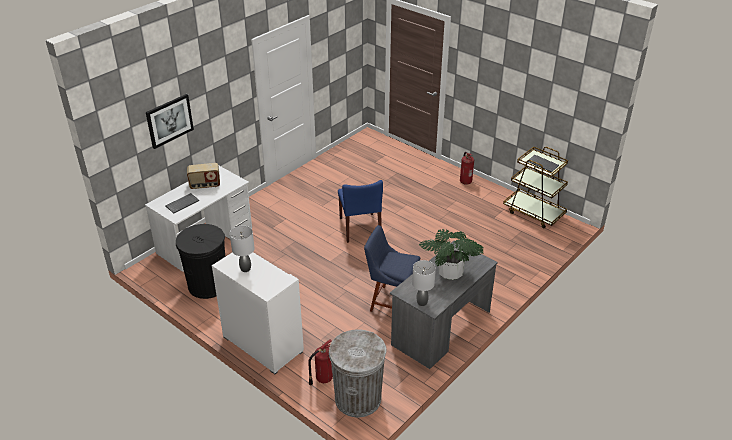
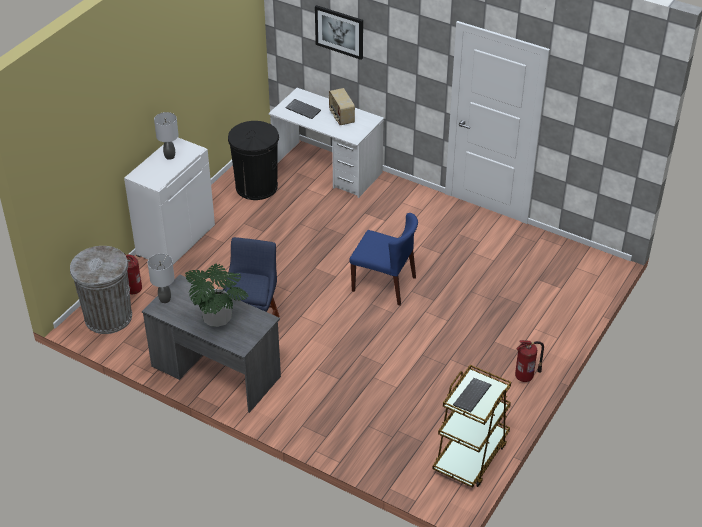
camera: 80 degrees right, 5 degrees up
(360, 228) = (384, 284): blue chair -> blue chair turned 135 degrees counterclockwise

